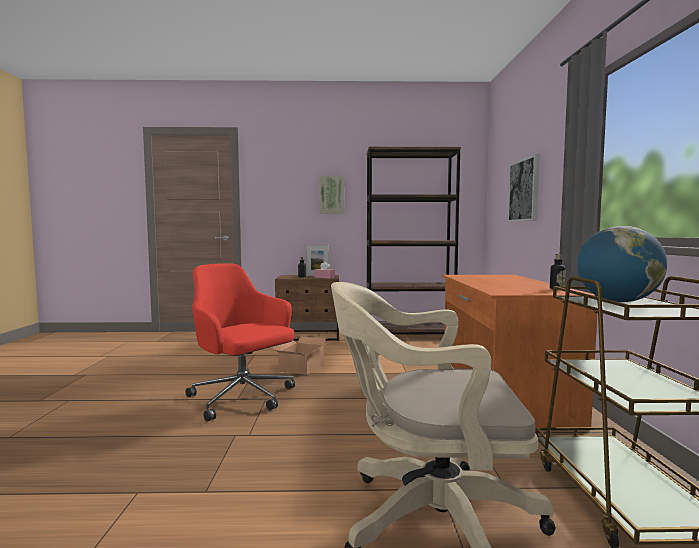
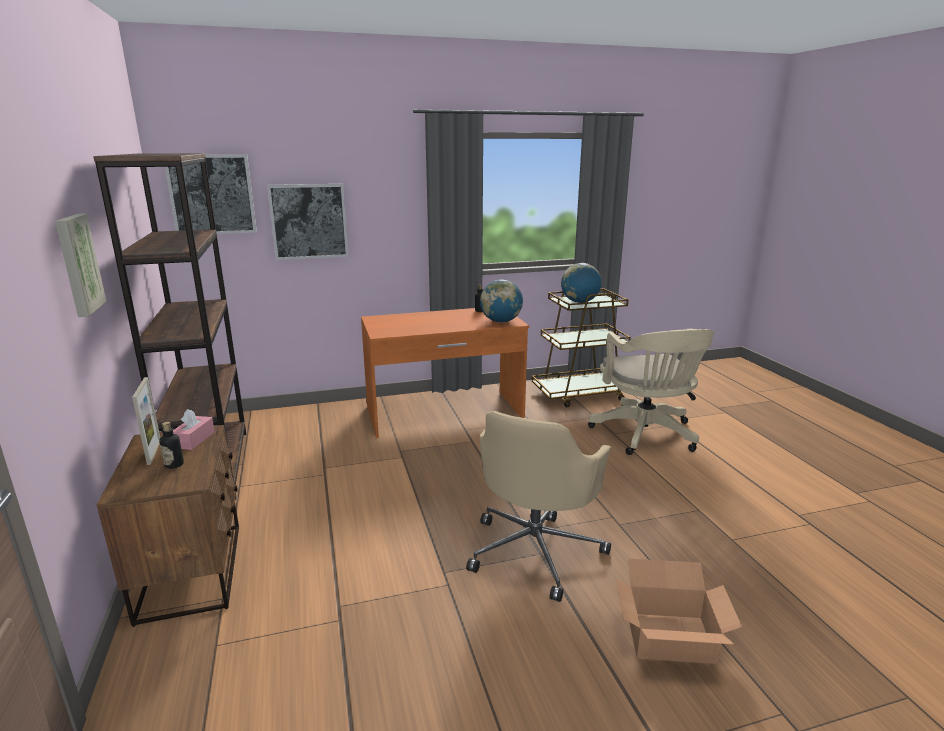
camera: 105 degrees left, 15 degrees up
(243, 398) = (536, 550): red office chair -> beige office chair
(302, 367) = (400, 533): cardboard box -> cardboard box (668, 636)
(498, 176) = (212, 194): none -> picture
(506, 290) = (501, 321): none -> globe

